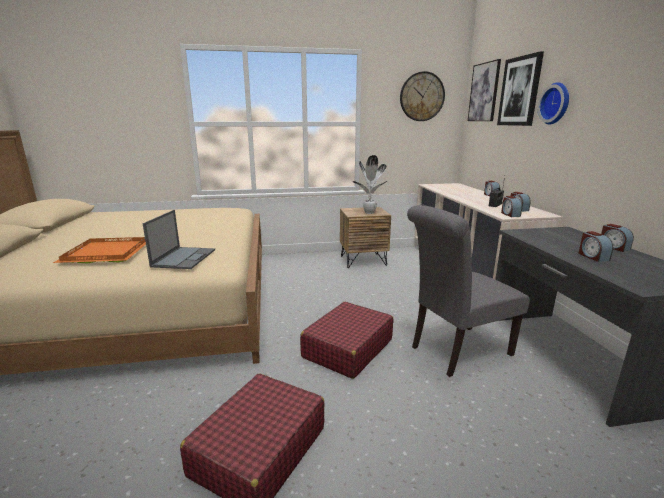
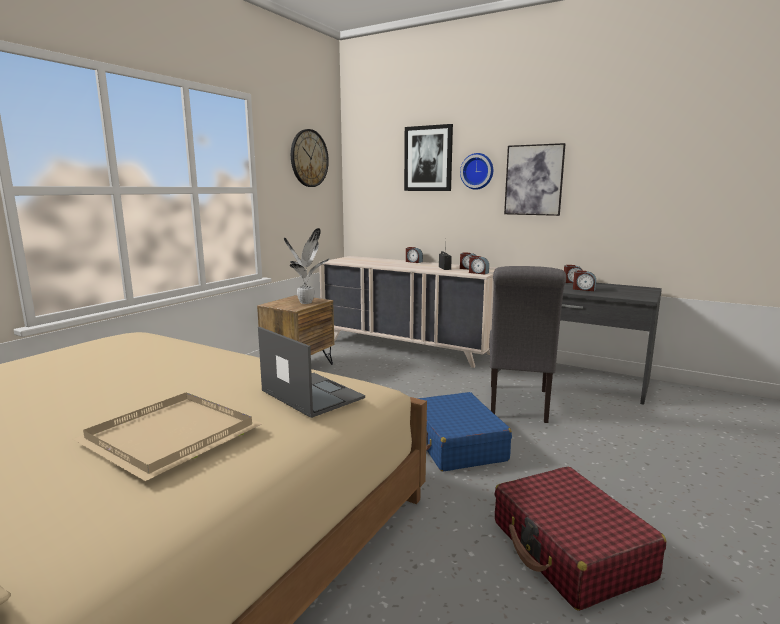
camera: 50 degrees left, 5 degrees down
(106, 252) = (167, 437): orange tray -> beige tray
(347, 348) = (456, 444): red suitcase -> blue suitcase
(484, 92) = (373, 157): picture -> picture (534, 180)

